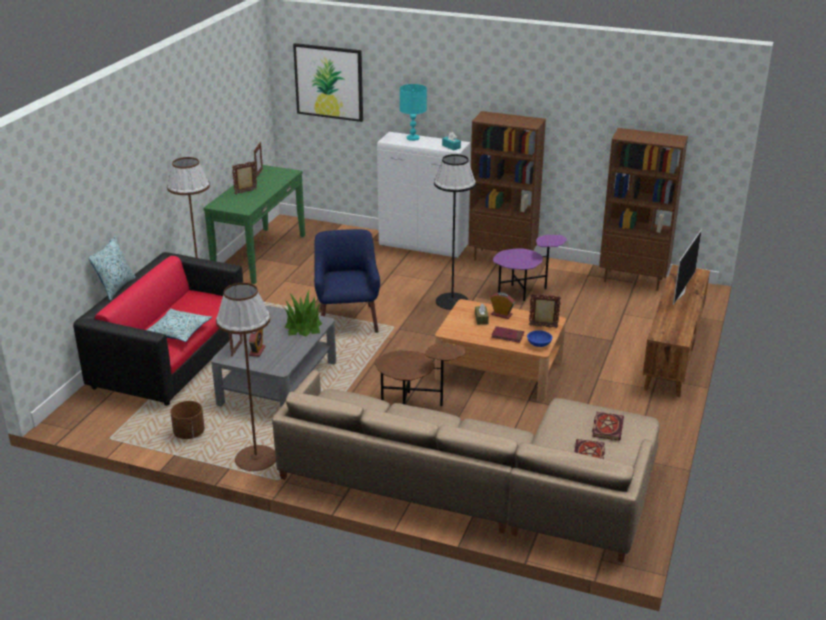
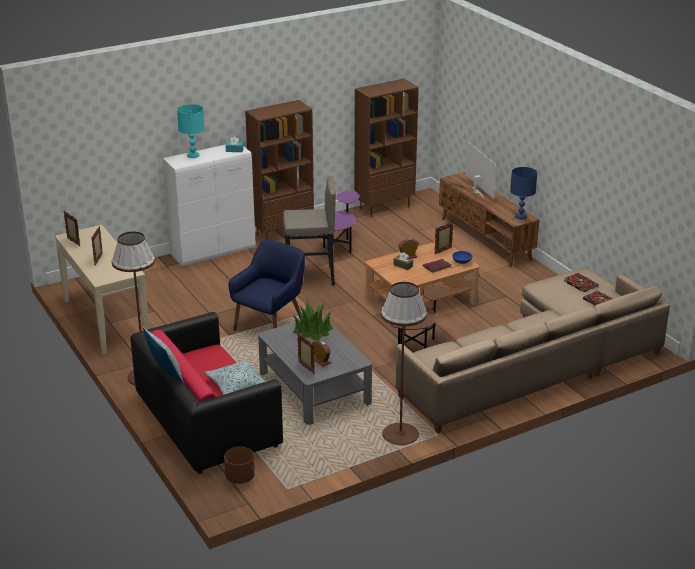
camera: 50 degrees left, 0 degrees up
(189, 433) = (330, 450): brown planter -> brown planter (240, 477)
(259, 255) = (105, 320): green console table -> beige console table
(329, 82) = (95, 130): picture -> none
(347, 320) = (270, 326): blue armchair -> blue armchair turned 90 degrees clockwise
(452, 301) = (310, 277): black floor lamp -> grey stool
(676, 334) = (520, 216): none -> blue table lamp

